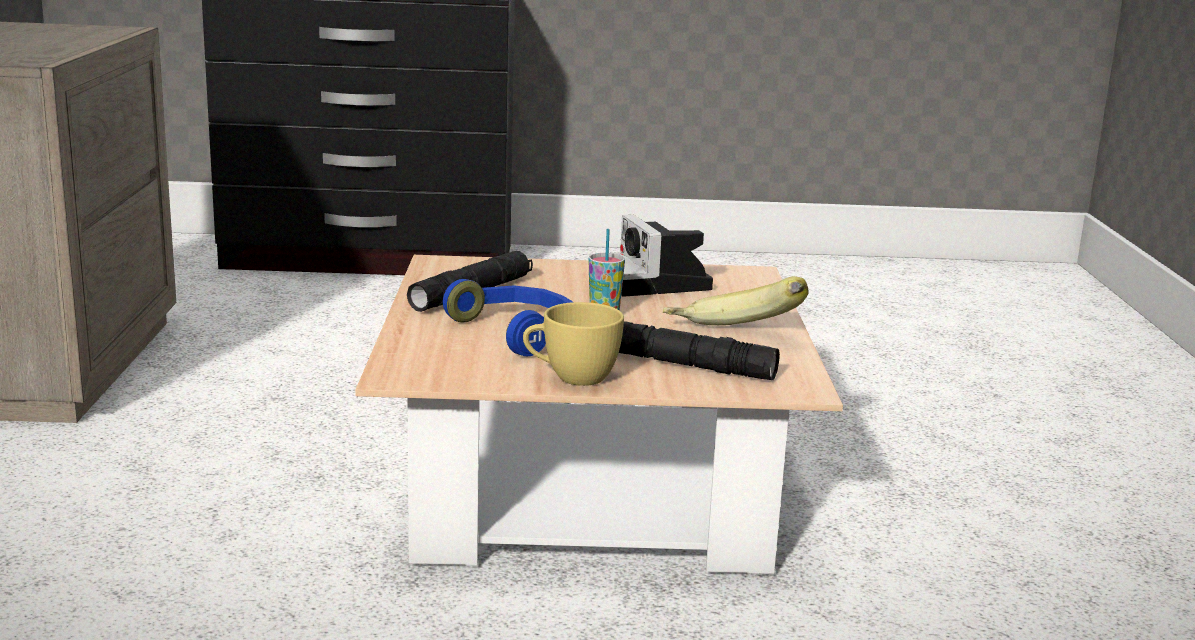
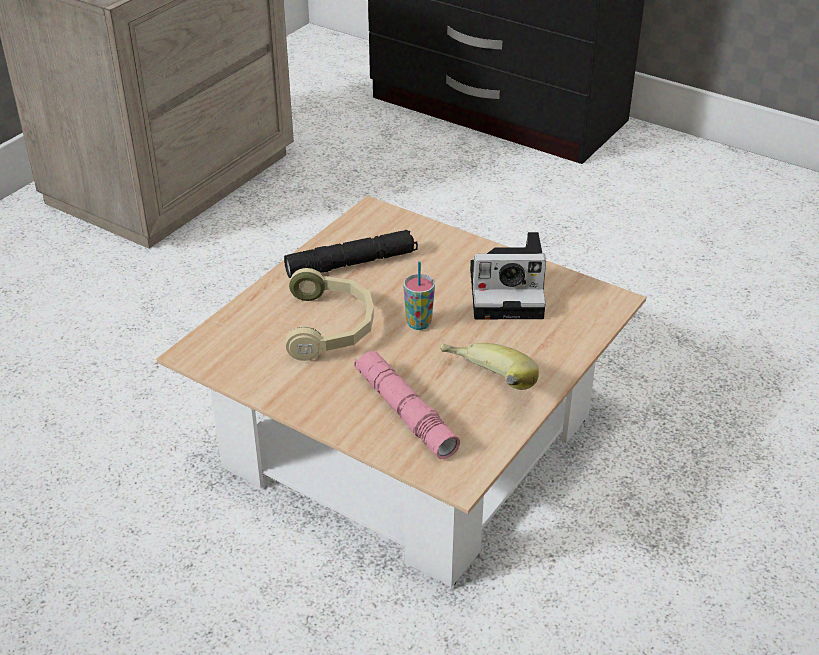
camera: 35 degrees right, 20 degrees up
(519, 332) = (331, 327): blue headphones -> beige headphones
(571, 378) = (305, 398): yellow cup -> none
(656, 283) = (510, 292): camera -> camera turned 105 degrees counterclockwise
(685, 365) = (405, 412): black flashlight -> pink flashlight

